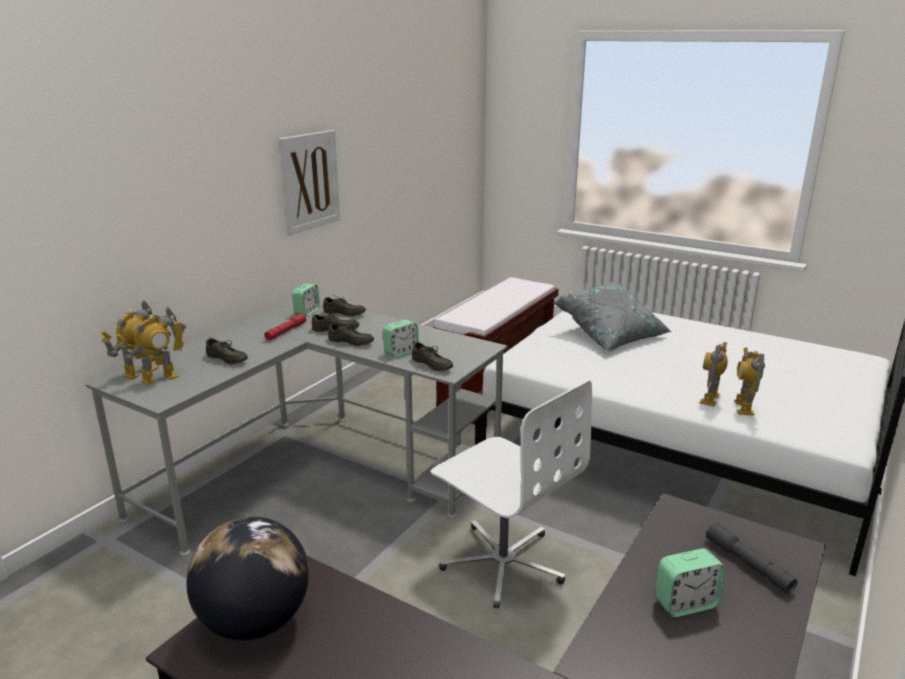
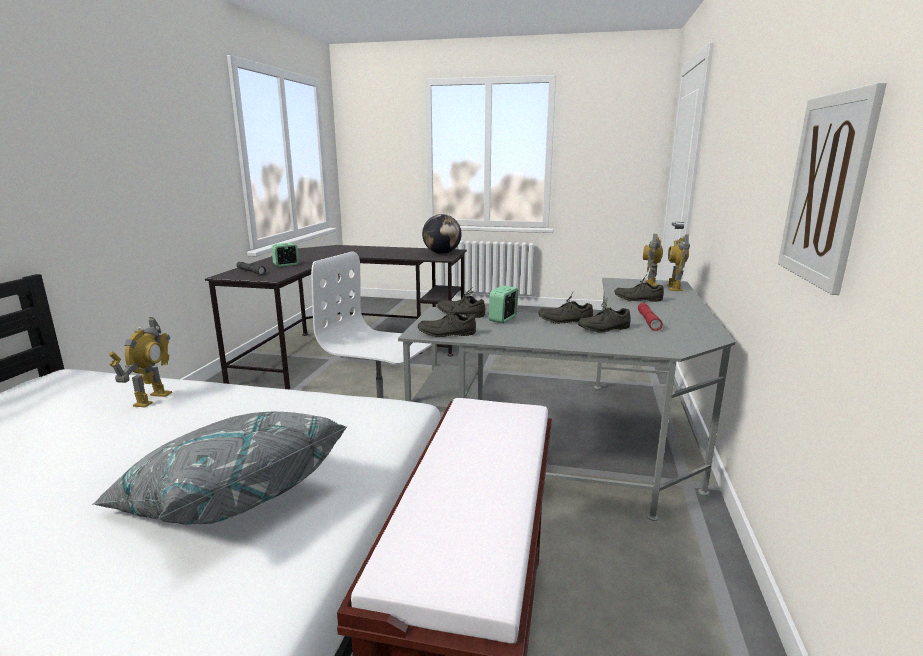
camera: 160 degrees right, 5 degrees down
(307, 312) = (682, 342): alarm clock -> none
(344, 314) = (635, 346): grey shoe -> grey shoe (446, 333)
(743, 407) = (122, 392): toy robot -> none

